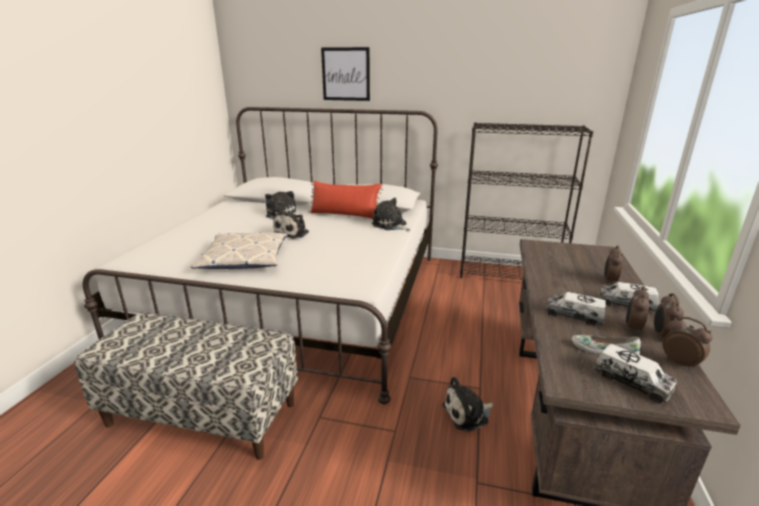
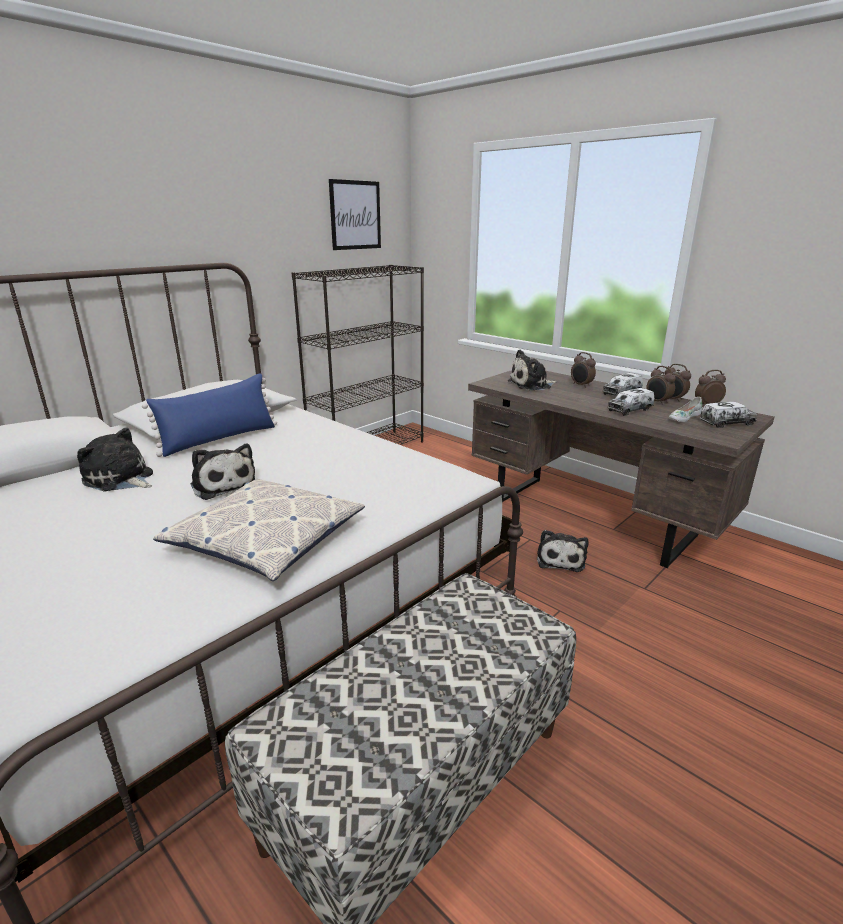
camera: 60 degrees left, 0 degrees up
(345, 215) = (220, 439): red pillow -> blue pillow
(346, 74) = (76, 206): picture -> picture (355, 215)
(390, 225) = (307, 425): plush toy -> plush toy (532, 385)

